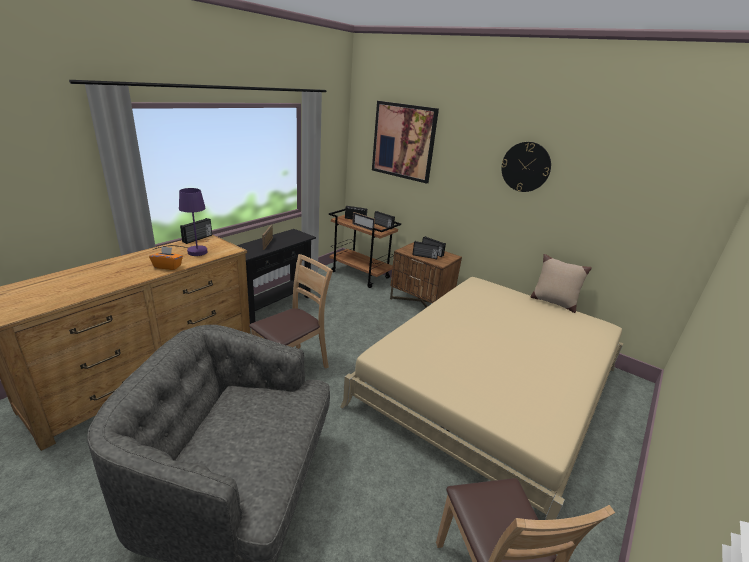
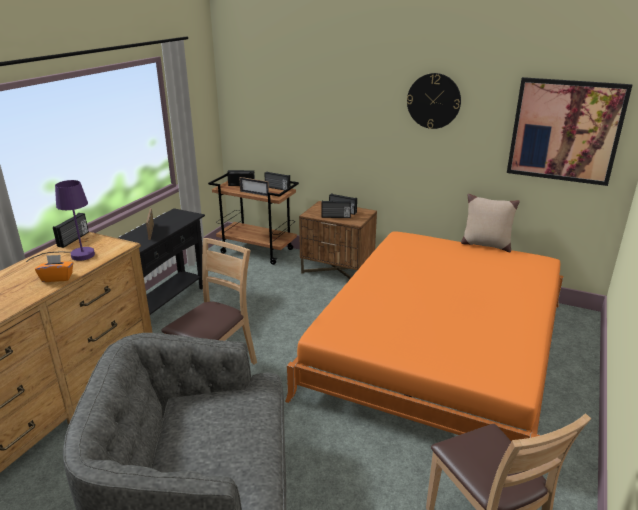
camera: 10 degrees left, 0 degrees up
(403, 141) = (288, 86): picture -> picture (565, 131)
(490, 386) = (439, 348): beige bed -> orange bed

